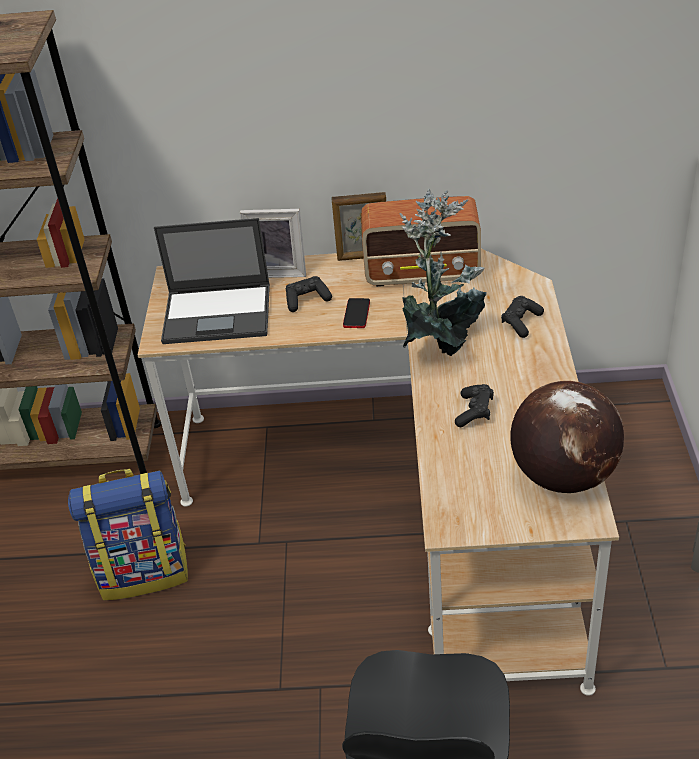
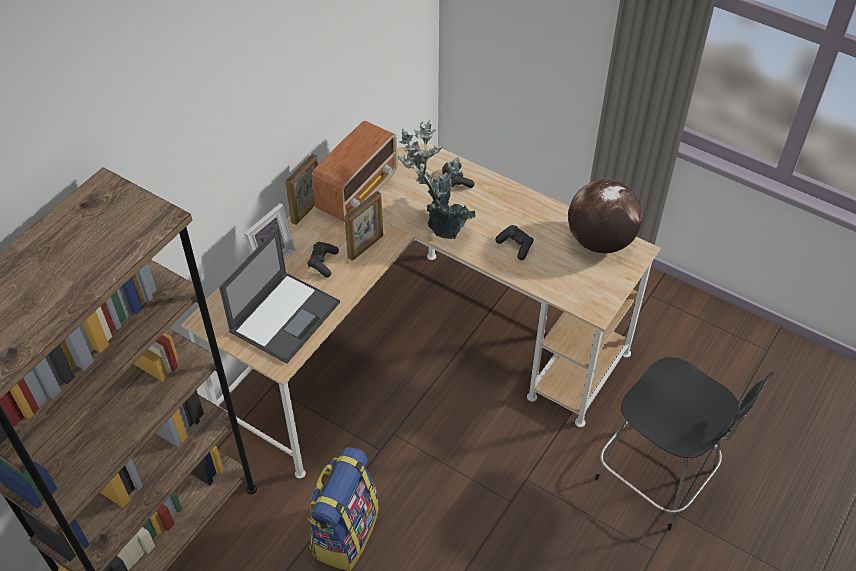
camera: 60 degrees left, 10 degrees up
(356, 314) = (366, 246): phone -> picture frame

